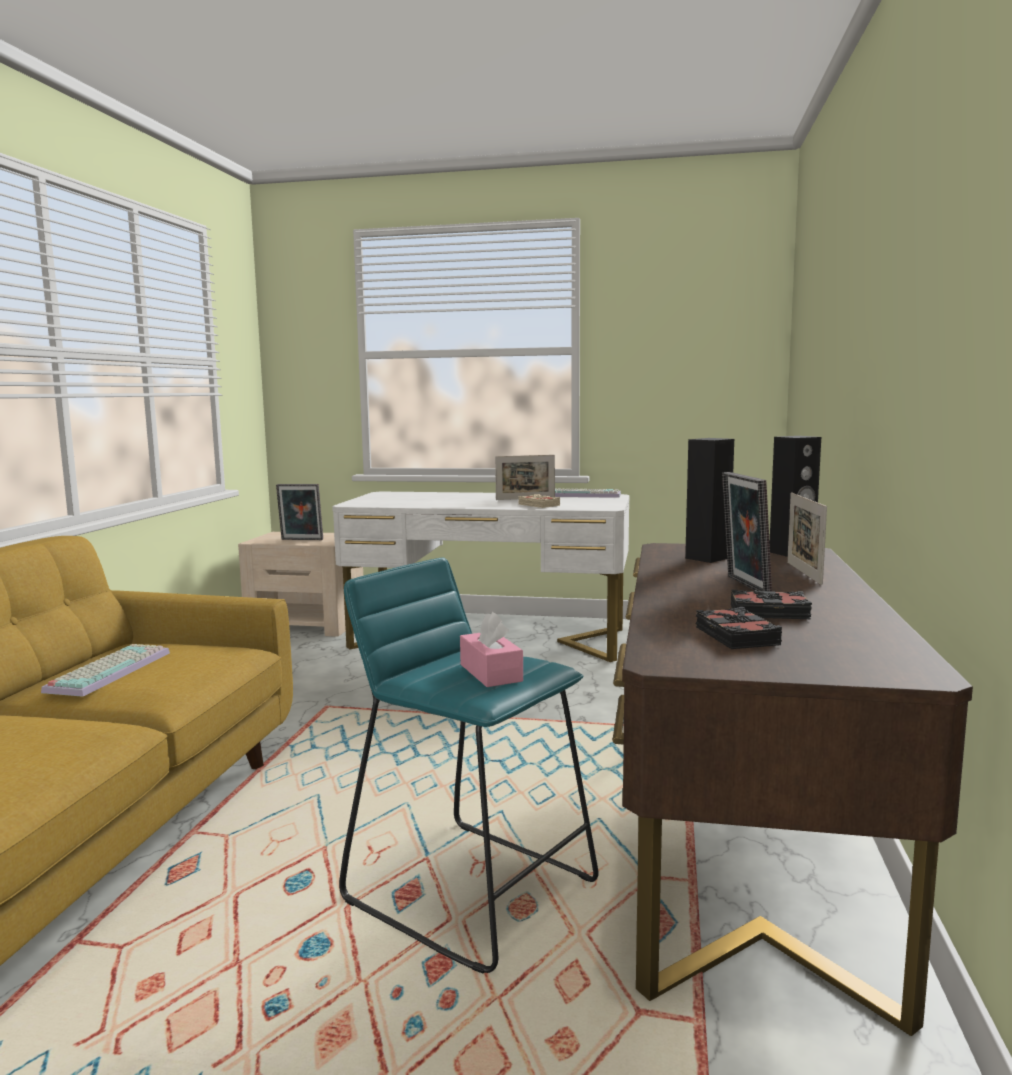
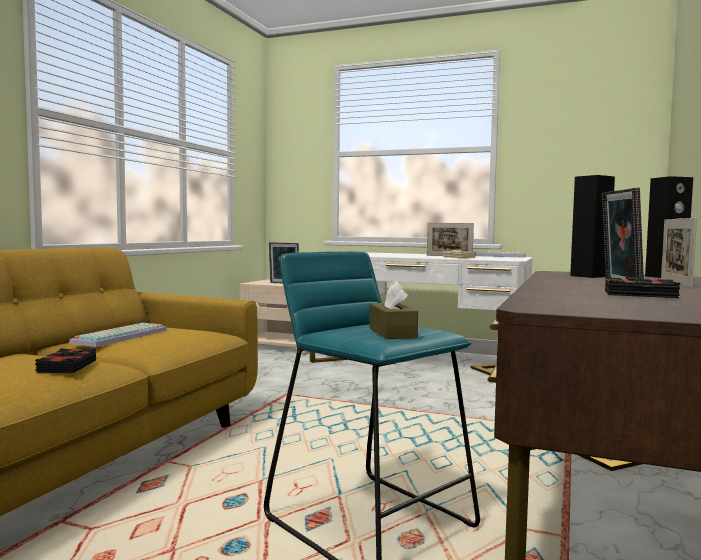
camera: 10 degrees right, 5 degrees down
(491, 673) = (392, 333): pink tissue box -> brown tissue box
(735, 636) = (606, 301): black book -> black book (66, 366)

